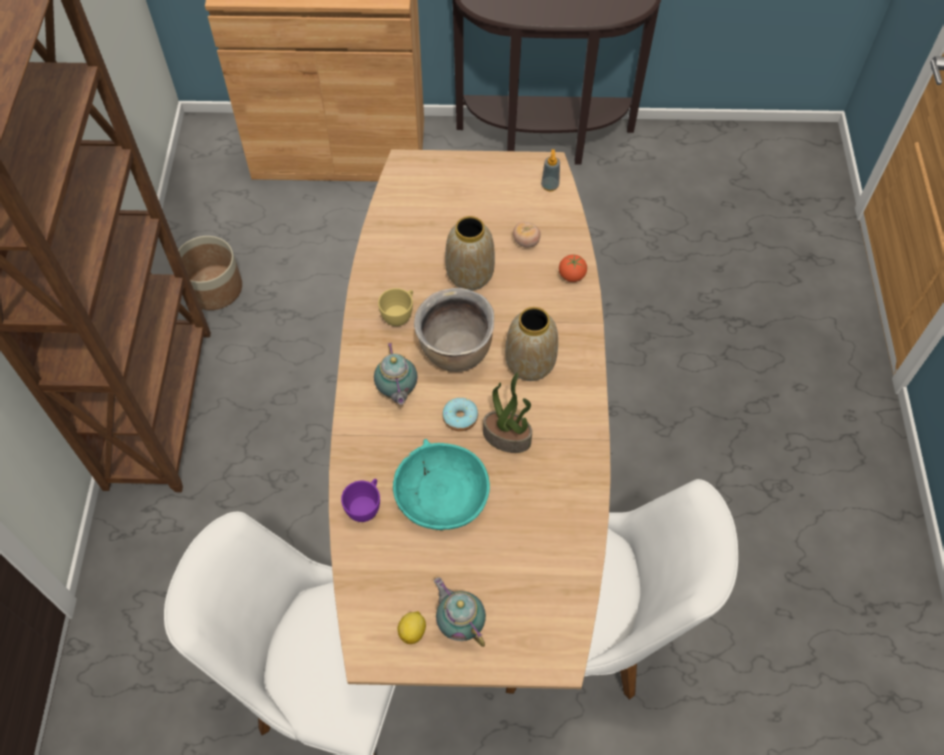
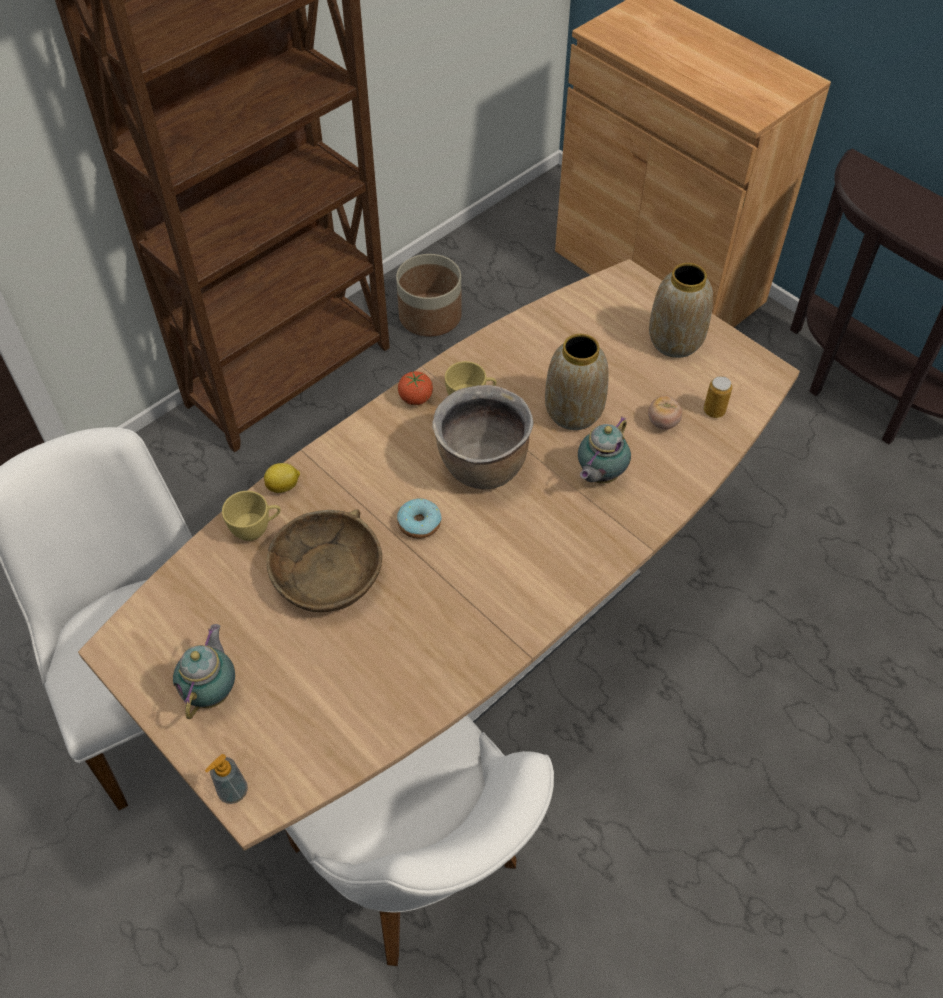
camera: 45 degrees right, 5 degrees down
(365, 507) = (256, 529): purple cup -> yellow cup
(397, 392) = (392, 459): teapot -> teapot (599, 476)
(413, 631) = (170, 661): lemon -> lemon (284, 486)
(441, 494) = (327, 572): turquoise bowl -> brown bowl
(508, 437) = (440, 574): potted plant -> none
(530, 364) = (537, 530): vase -> vase (675, 342)
(546, 212) = (714, 411): none -> can
(550, 186) = (747, 390): soap dispenser -> soap dispenser (233, 791)
(571, 276) = (672, 485): tomato -> tomato (416, 398)

